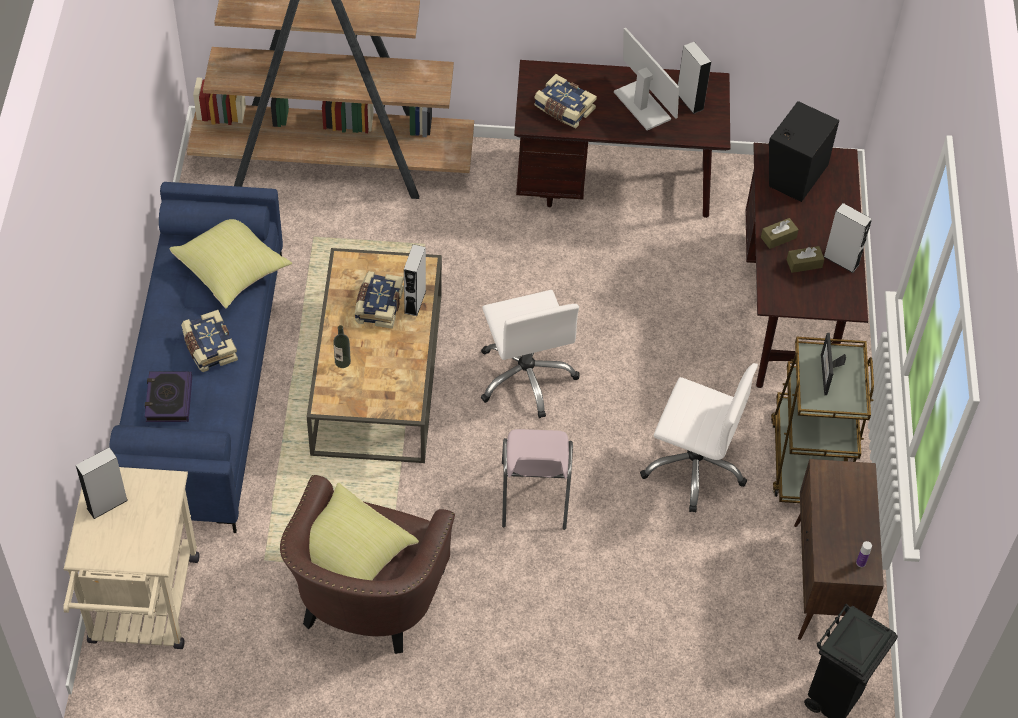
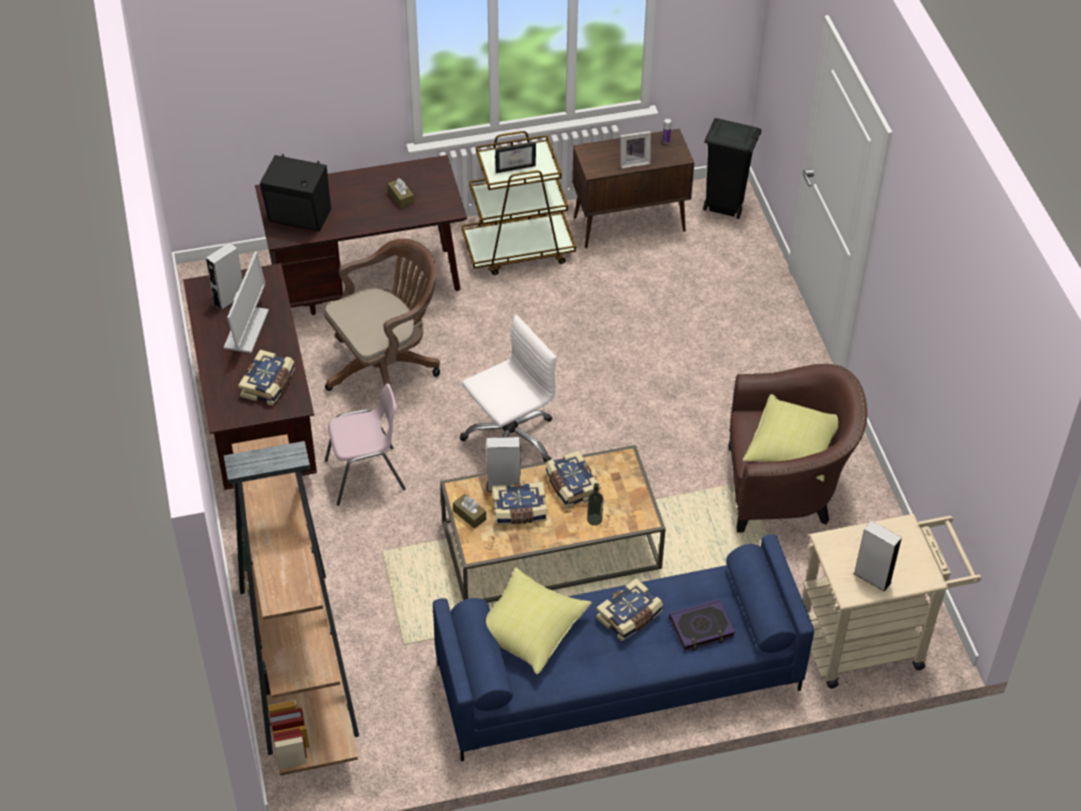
camera: 105 degrees left, 5 degrees down
(391, 354) = (571, 486): none -> book
(534, 496) = (632, 406): pink chair -> pink chair (366, 476)
(642, 106) = (246, 330): monitor -> monitor turned 150 degrees clockwise
(661, 299) = (386, 367): none -> brown office chair
(693, 466) = (556, 314): white office chair -> none
(778, 237) = (378, 217): brown tissue box -> brown tissue box (469, 515)
(829, 516) = (634, 162): none -> picture frame
(841, 260) = (388, 177): grey speaker -> none

